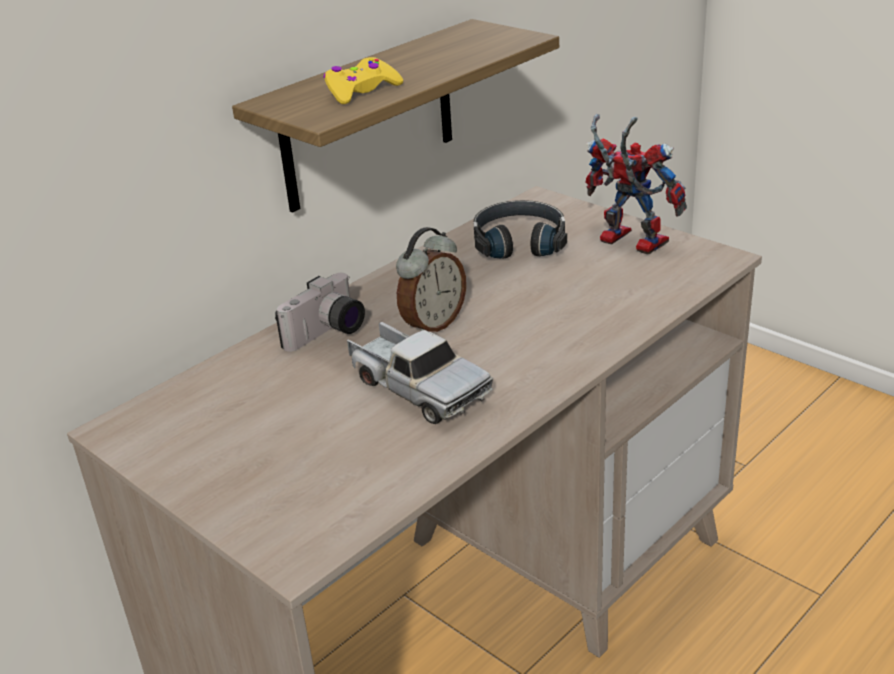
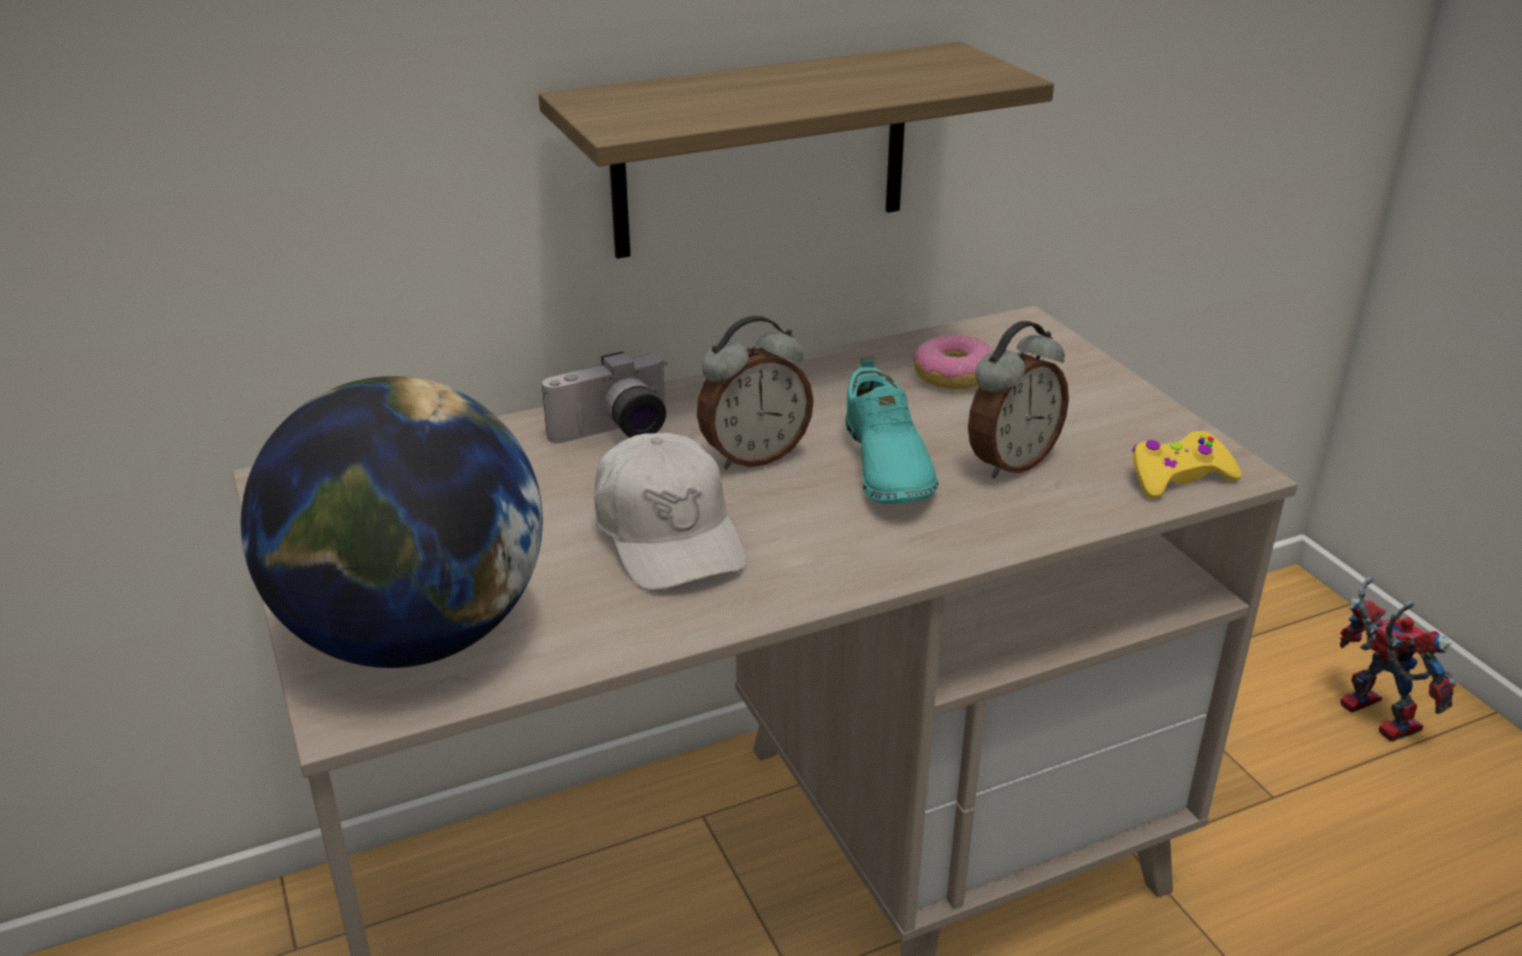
camera: 20 degrees right, 0 degrees up
(299, 499) = (414, 636): none -> globe
(361, 91) = (710, 105): yellow game controller -> yellow game controller (1178, 477)
(417, 387) = (669, 534): toy truck -> white cap
(519, 241) = (953, 375): black headphones -> donut
(519, 308) = (884, 465): none -> turquoise shoe
(593, 286) = (1010, 462): none -> alarm clock
(625, 242) = (1103, 412): toy robot -> toy robot (1369, 714)

